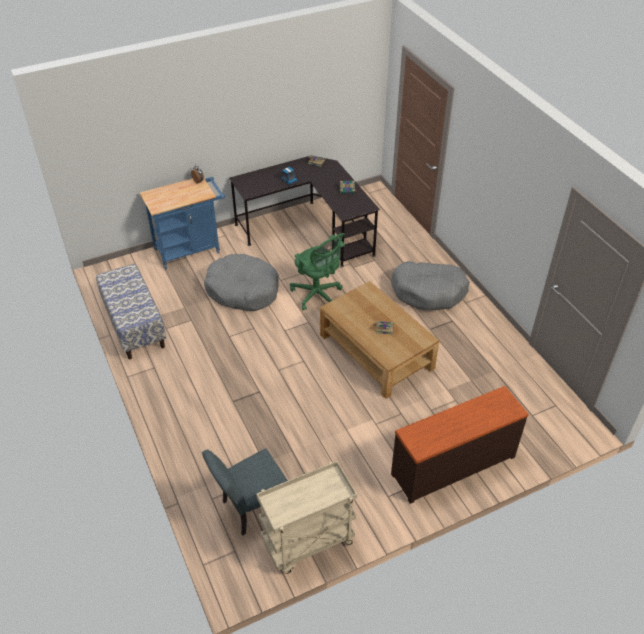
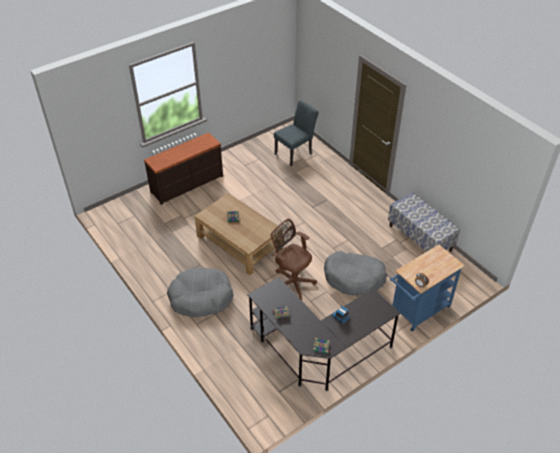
camera: 170 degrees right, 0 degrees up
(307, 543) = (262, 144): beige cart -> none
(318, 295) = (292, 281): green office chair -> brown office chair

